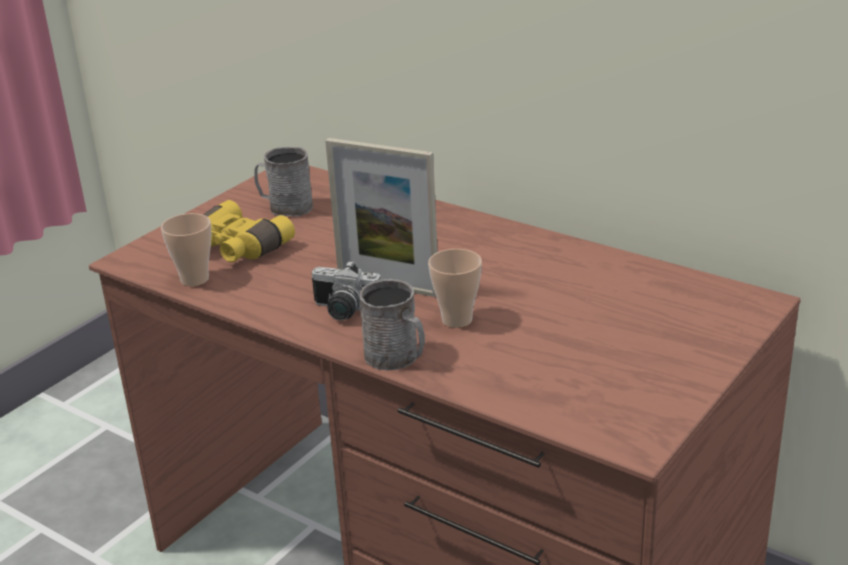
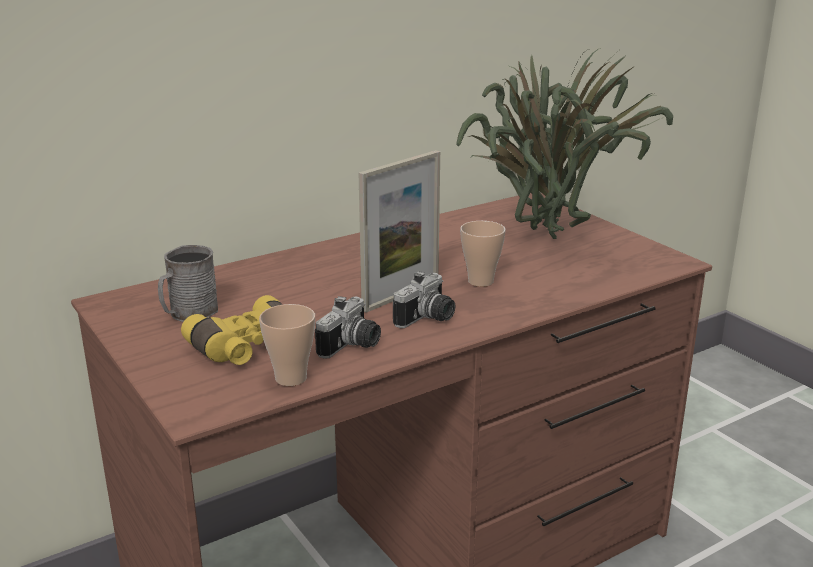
camera: 70 degrees left, 5 degrees down
(265, 290) = (352, 346): none -> camera
(397, 358) = (521, 311): grey mug -> none
(611, 338) = (547, 242): none -> potted plant

